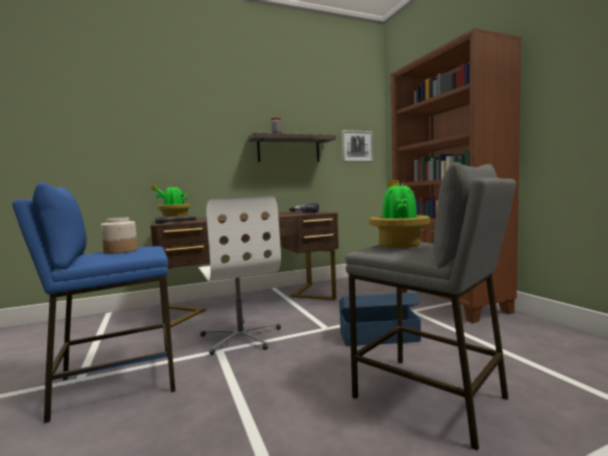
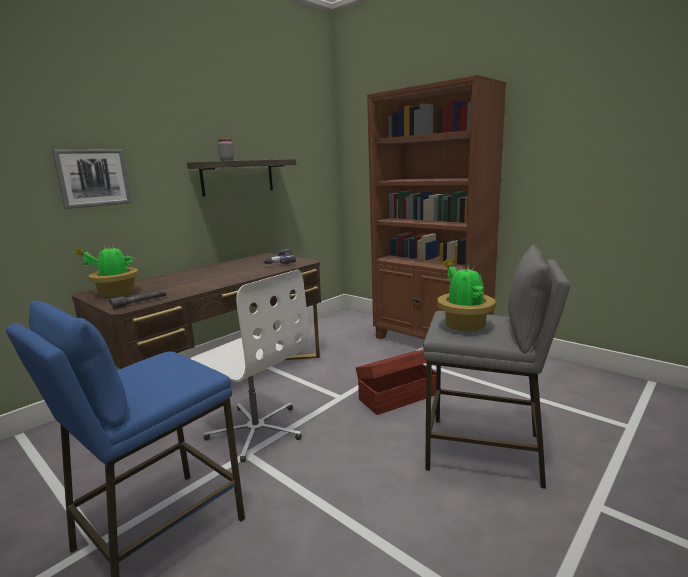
camera: 25 degrees left, 10 degrees up
(120, 251) = (152, 376): jar -> none
(356, 146) = (310, 168): picture -> picture (93, 178)
(377, 336) = (397, 396): blue storage box -> brown storage box

